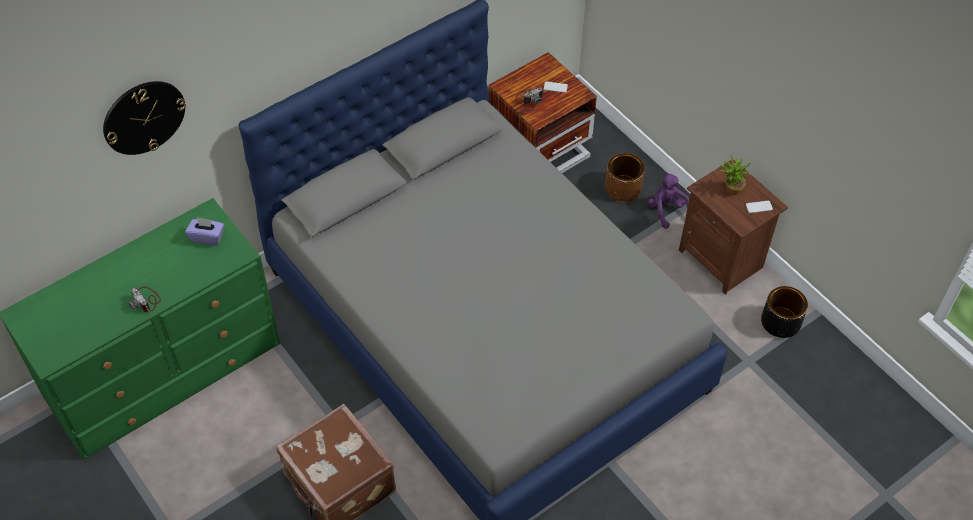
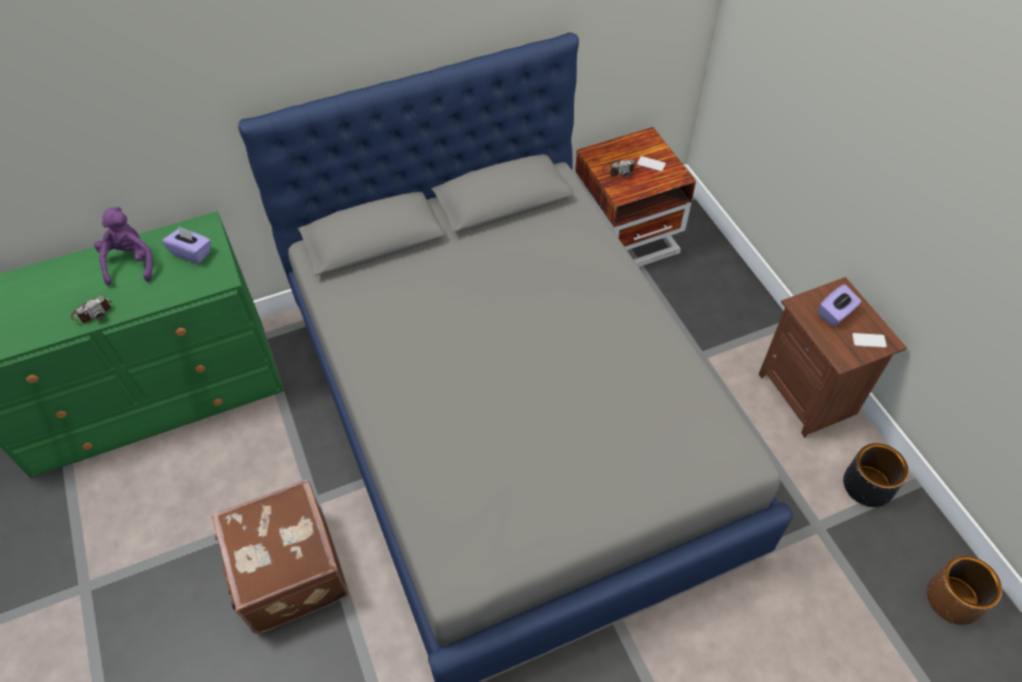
camera: 15 degrees right, 0 degrees up
(143, 117) = (103, 83): wall clock -> none
(146, 300) = (93, 311): camera -> camera turned 105 degrees counterclockwise
(622, 188) = (708, 293): brown planter -> brown planter (952, 599)
(667, 210) = (754, 327): purple plush toy -> purple plush toy (131, 263)
(730, 190) = (835, 313): potted plant -> purple tissue box

